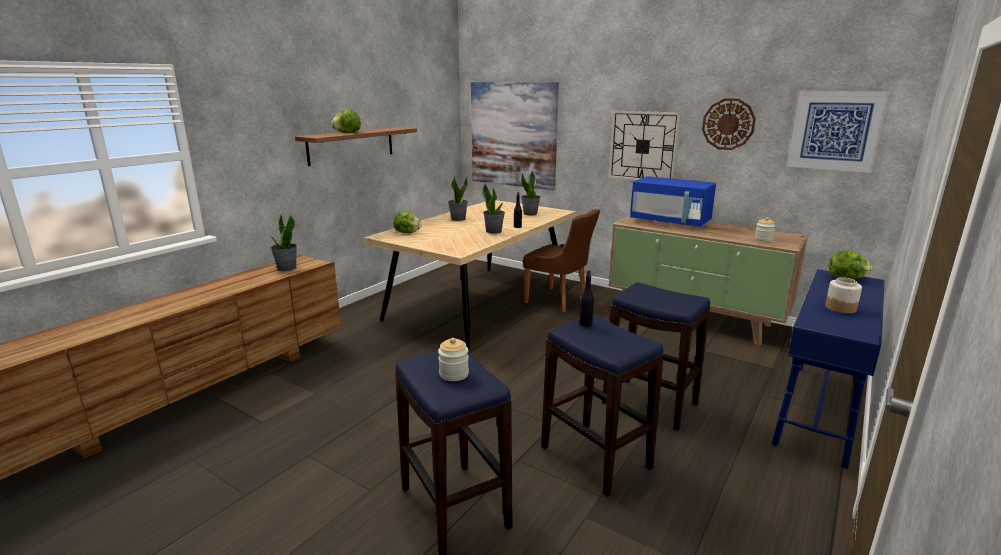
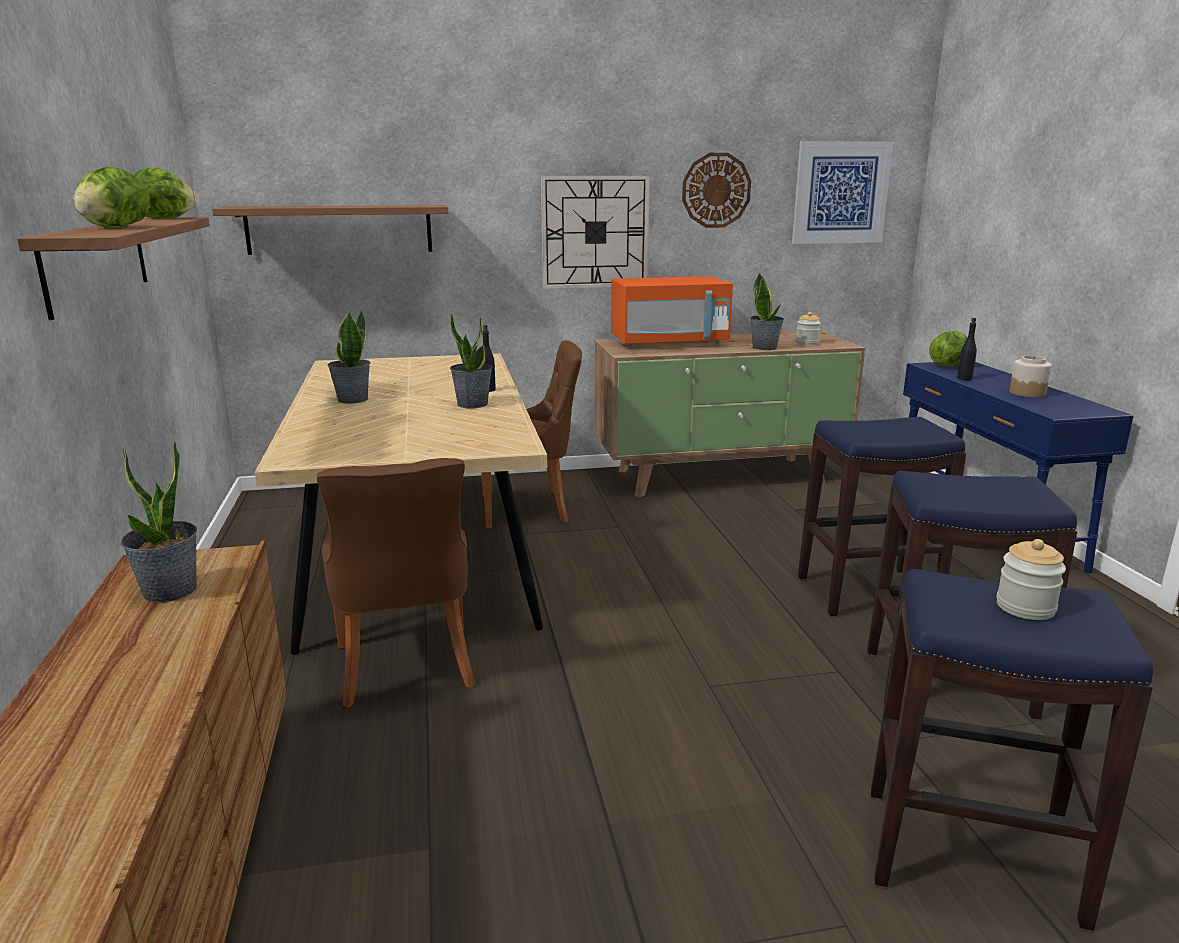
camera: 45 degrees left, 0 degrees up
(401, 340) = (406, 668): none -> brown chair
(407, 233) = (326, 442): lettuce -> lettuce (165, 218)
(513, 135) = (339, 229): picture -> shelf
(530, 213) = (447, 368): potted plant -> potted plant (765, 347)
(586, 324) = (931, 483): black bottle -> black bottle (964, 378)
(670, 222) = (669, 343): blue microwave -> orange microwave

